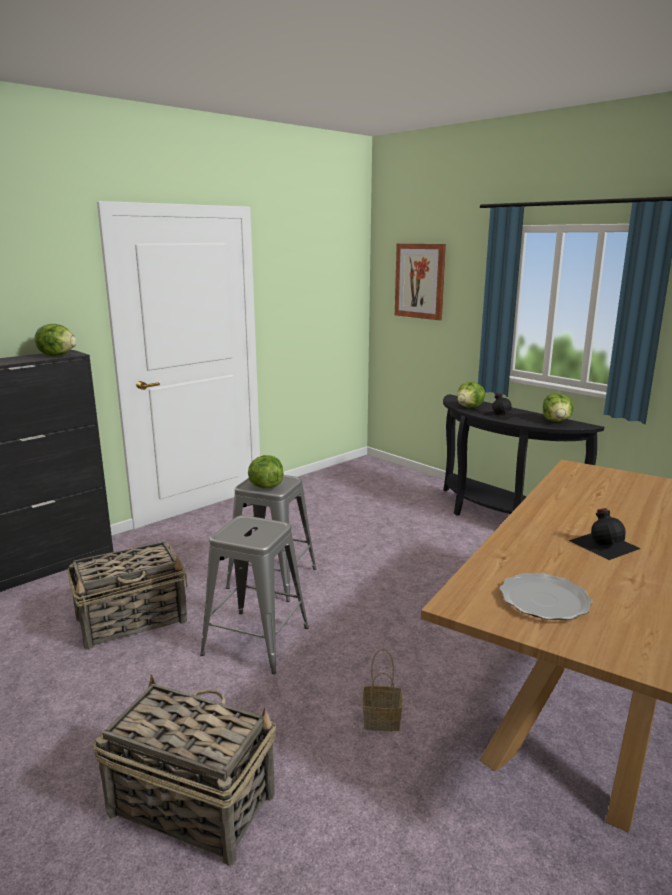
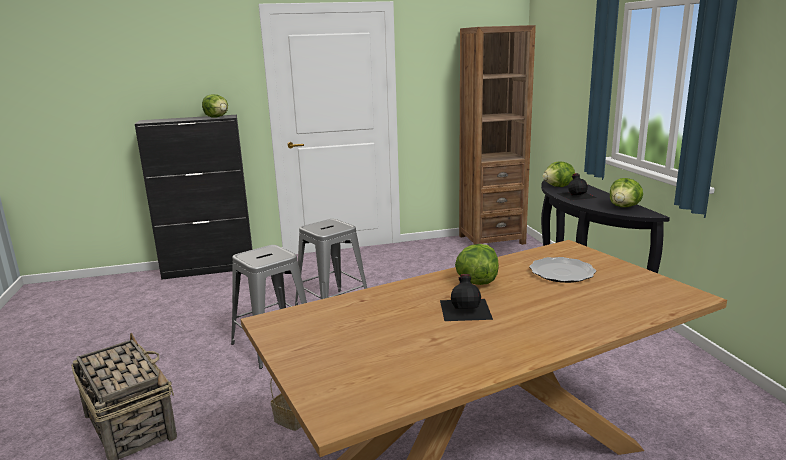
camera: 30 degrees right, 0 degrees up
(133, 620) = (218, 312): basket -> none
(265, 487) = (320, 229): lettuce -> lettuce (476, 282)
(353, 470) = (491, 239): none -> brown bookcase
(420, 281) = (557, 63): picture -> none
(544, 600) = (334, 334): plate -> plate (562, 272)

